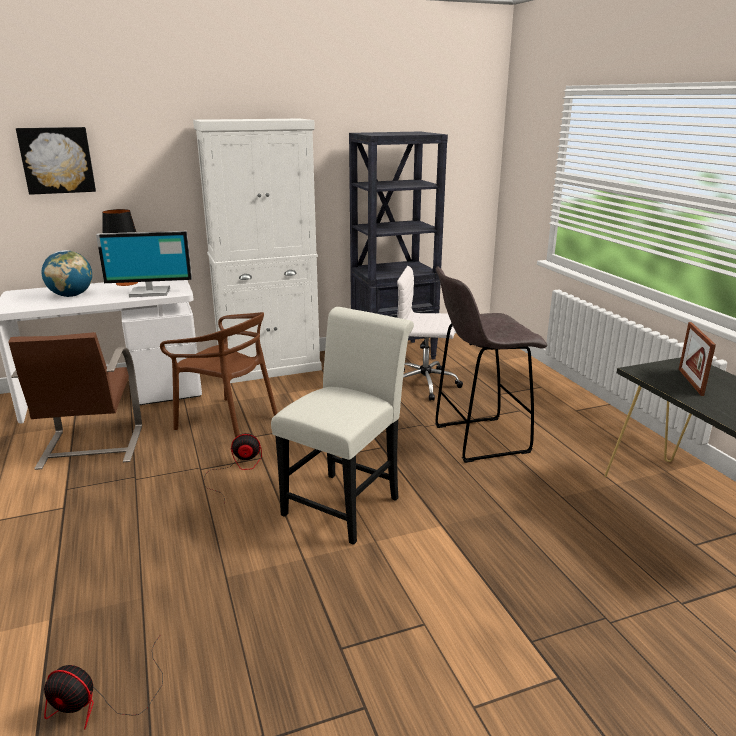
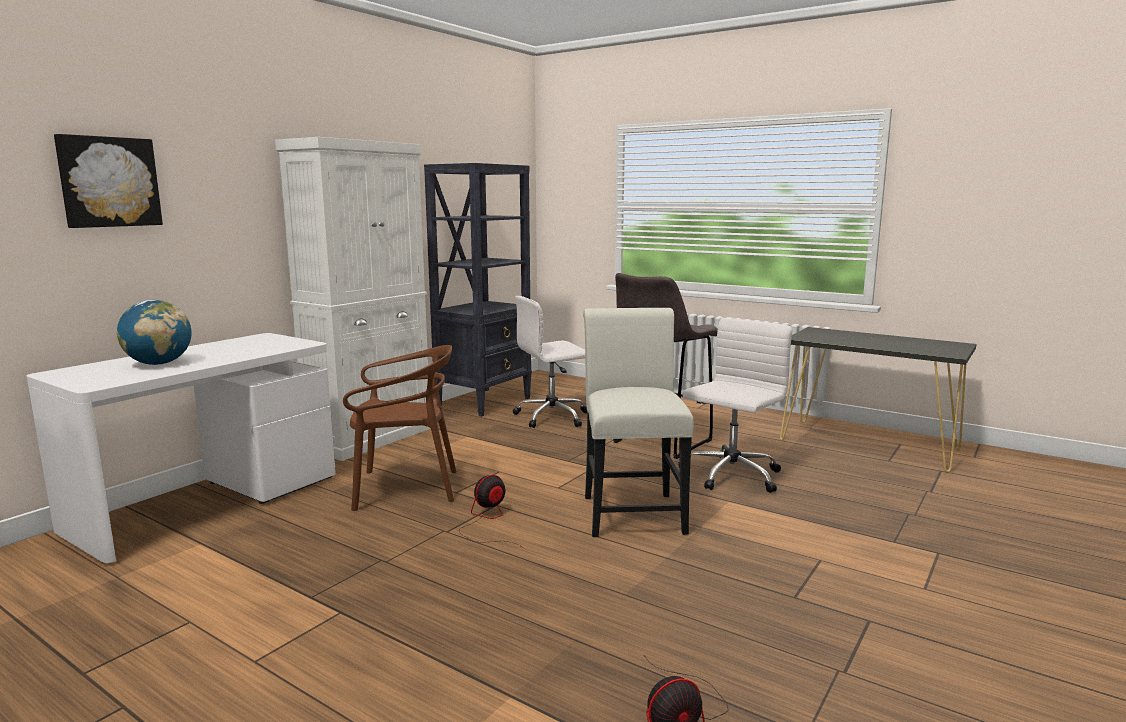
camera: 35 degrees left, 10 degrees down
(90, 447) = (270, 555): brown chair -> none
(127, 283) = (208, 346): table lamp -> none
(150, 292) = (266, 348): monitor -> none
(486, 498) = (730, 475): none -> white office chair
(690, 382) = (839, 338): picture frame -> none

